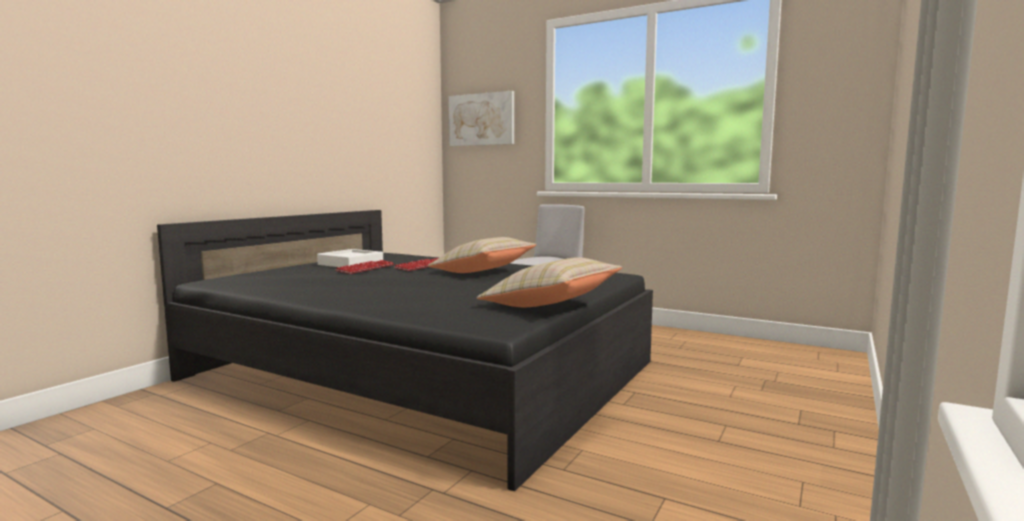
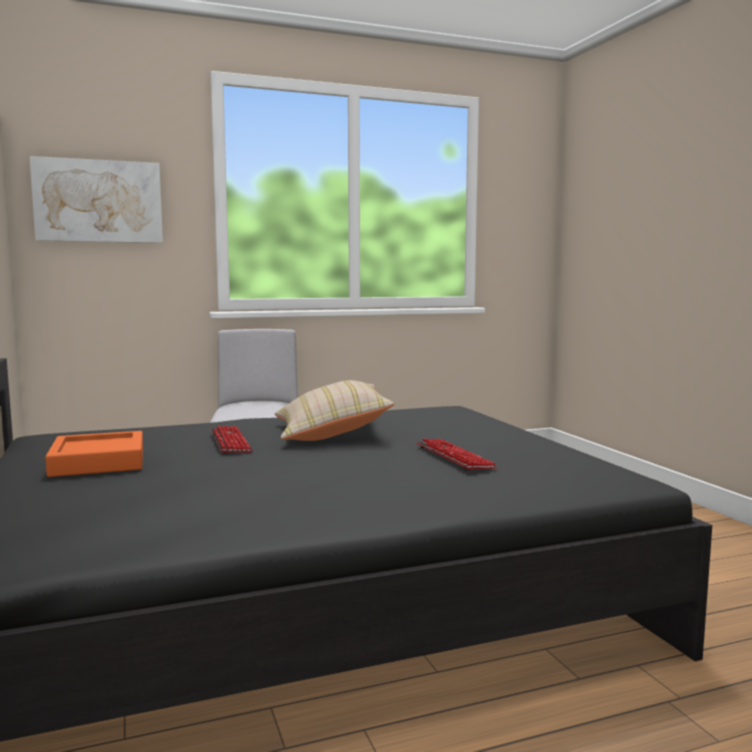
camera: 50 degrees left, 0 degrees up
(351, 263) = (98, 462): white tray -> orange tray
(366, 268) = (176, 463): keyboard -> keyboard (453, 457)
(550, 305) = (566, 452): beige pillow -> none

